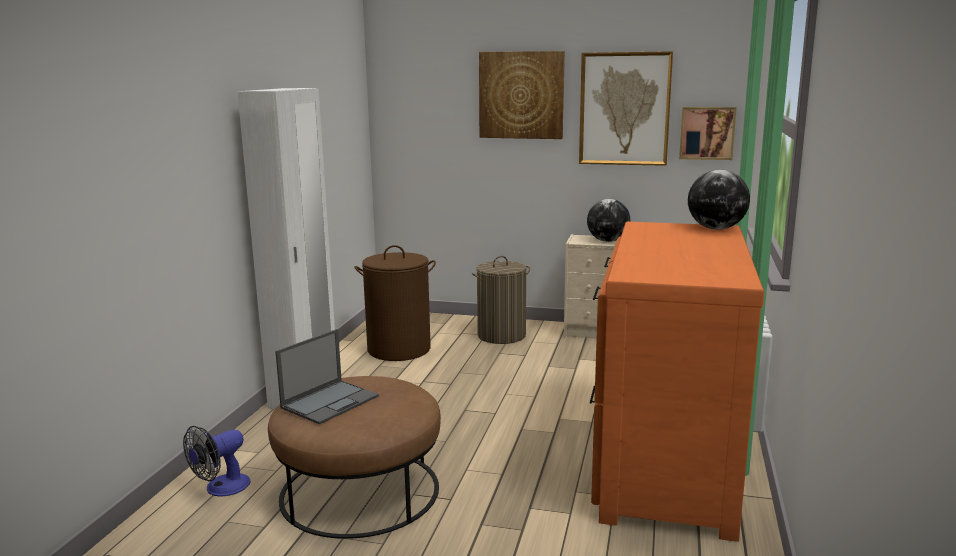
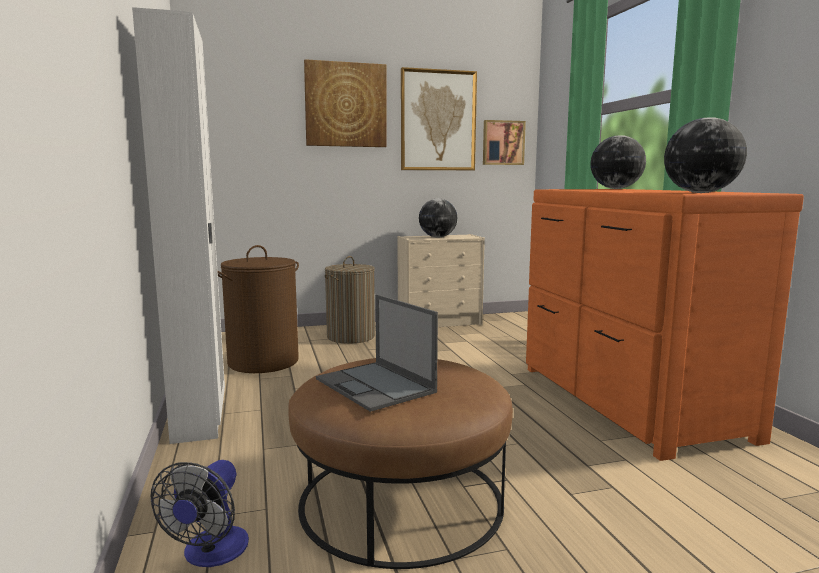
camera: 30 degrees left, 5 degrees down
(330, 401) = (376, 386): laptop -> laptop turned 135 degrees clockwise
(663, 273) = (701, 193): none -> globe

